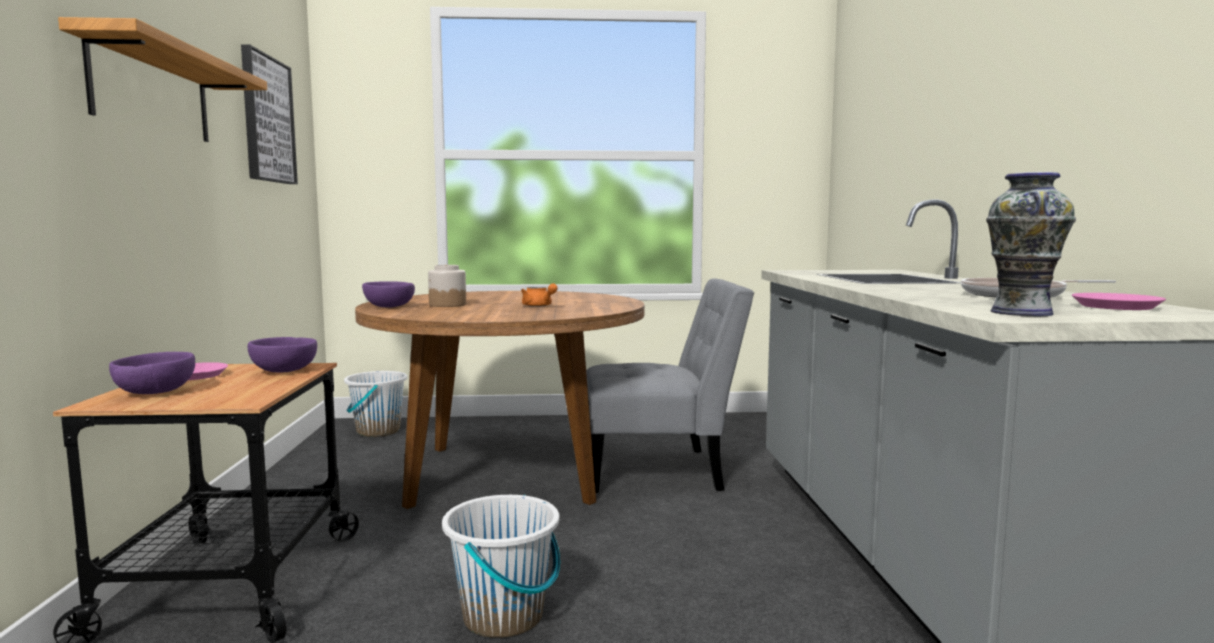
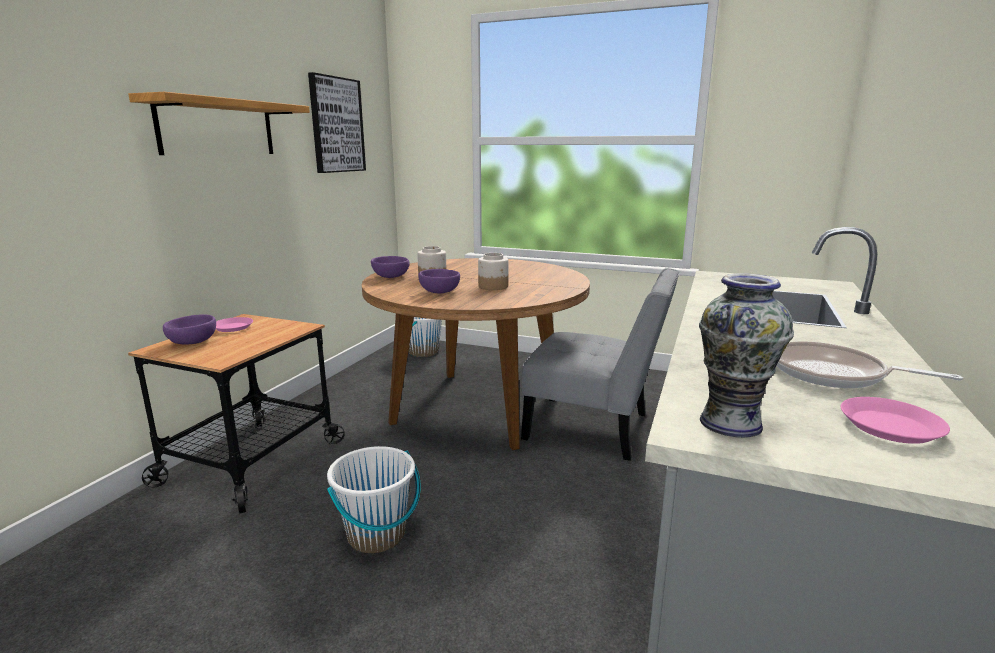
camera: 25 degrees right, 10 degrees up
(283, 371) = (282, 330): purple bowl -> purple bowl (439, 292)
(539, 306) = (493, 286): orange teapot -> jar

